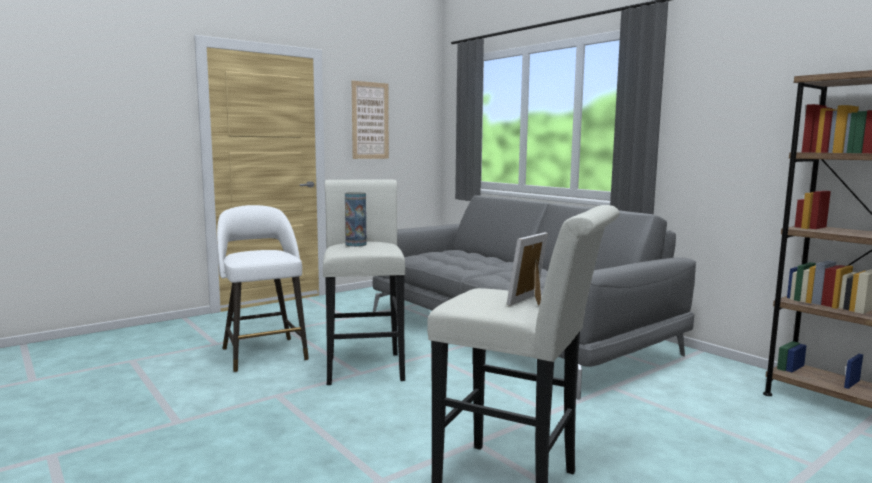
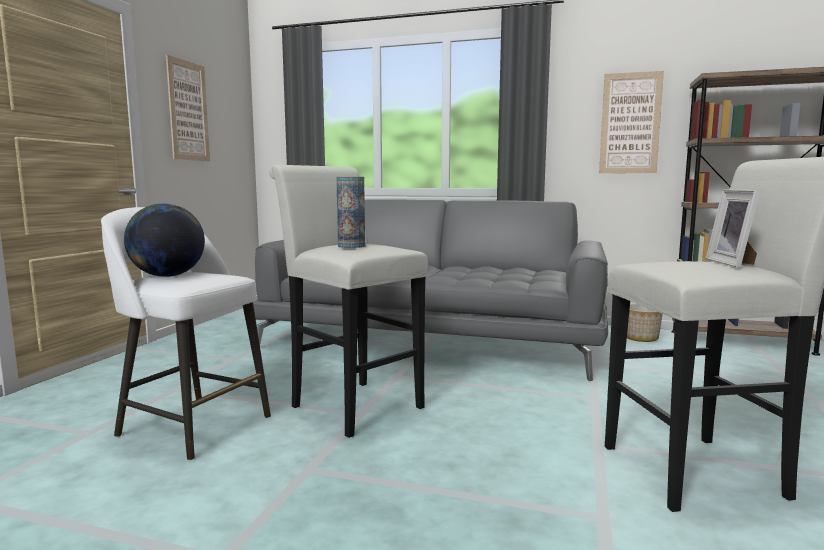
camera: 35 degrees left, 0 degrees up
(252, 252) = (167, 276): none -> globe
(730, 377) = (641, 338): none -> planter
(753, 128) = (630, 123): none -> picture

